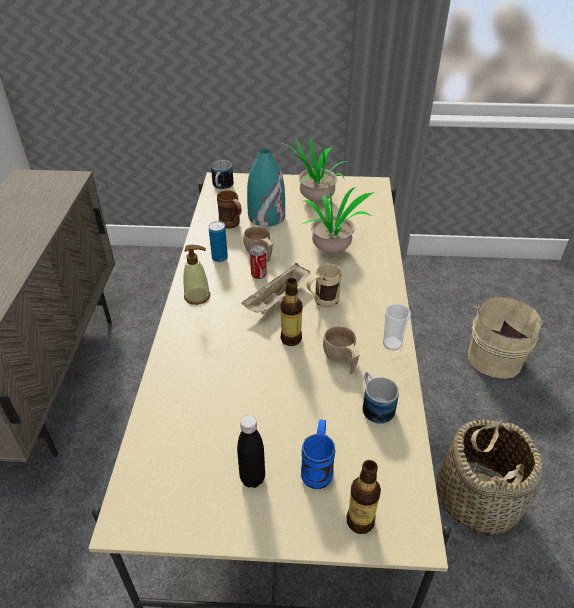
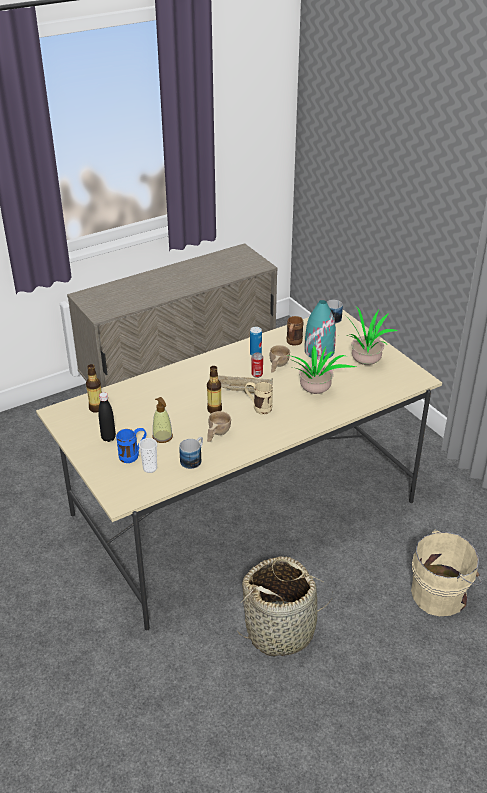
camera: 55 degrees right, 5 degrees down
(197, 296) = (213, 363): soap dispenser -> soap dispenser (162, 437)
(360, 521) = (113, 481): bottle -> bottle (96, 408)
(392, 343) = (251, 448): cup -> cup (150, 468)

